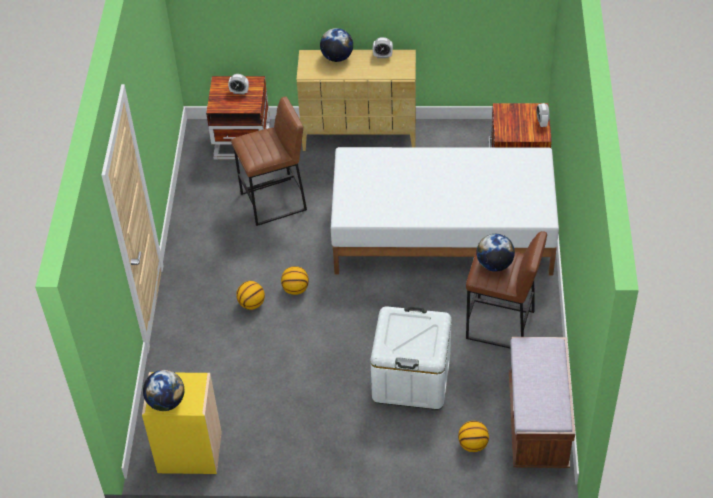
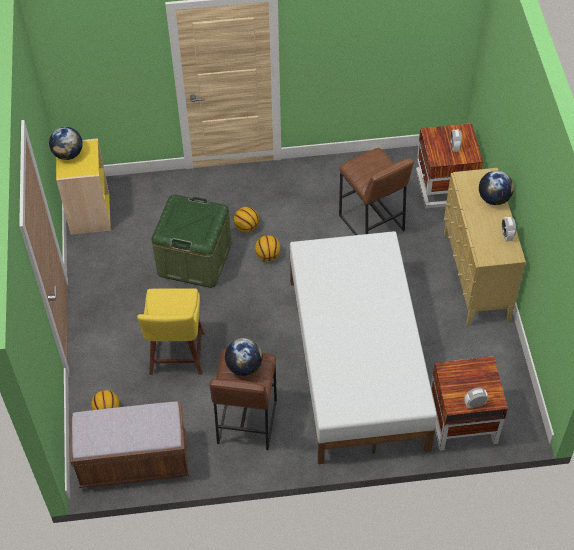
camera: 80 degrees right, 5 degrees up
(284, 353) = (194, 259): none -> green storage box
(411, 378) = (176, 356): white storage box -> yellow stool

